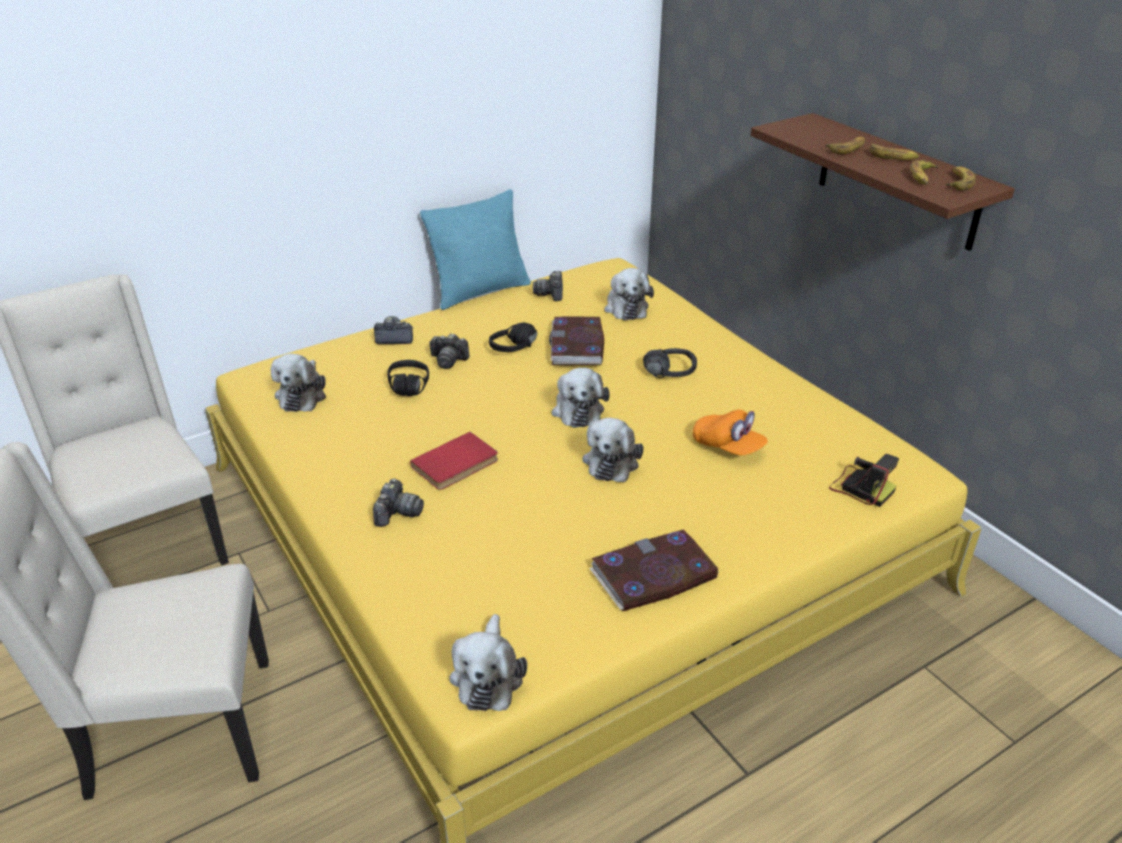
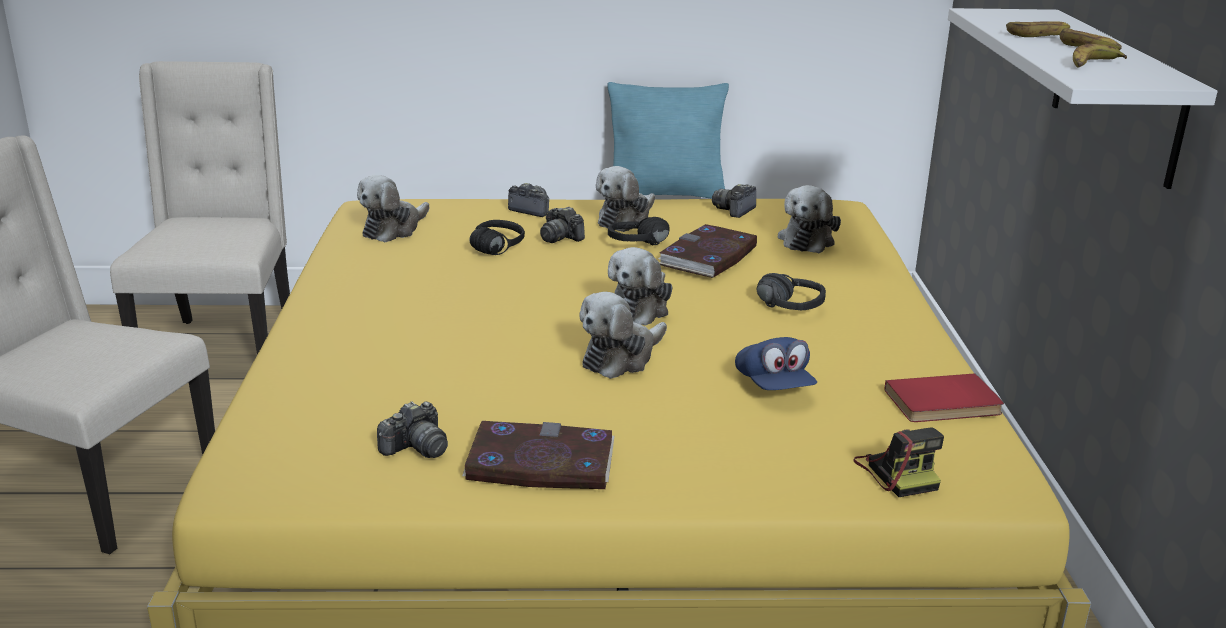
camera: 30 degrees right, 10 degrees down
(397, 513) = (358, 334): camera -> camera (416, 448)
(457, 464) = (459, 314): red book -> red book (944, 404)
(488, 676) = (271, 480): plush toy -> plush toy (626, 219)
(728, 447) = (774, 386): orange cap -> blue cap
(897, 181) = (1116, 94): brown shelf -> white shelf
(957, 182) = (1136, 74): banana -> none

